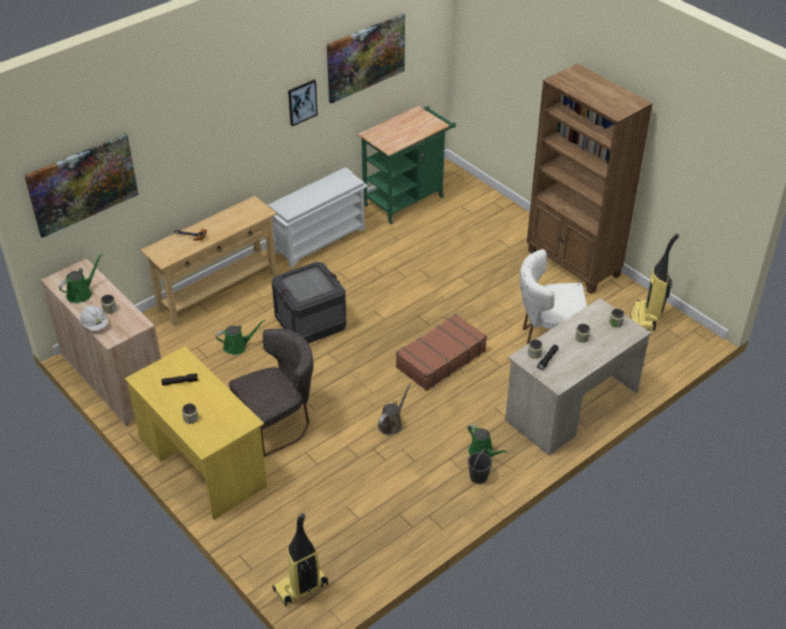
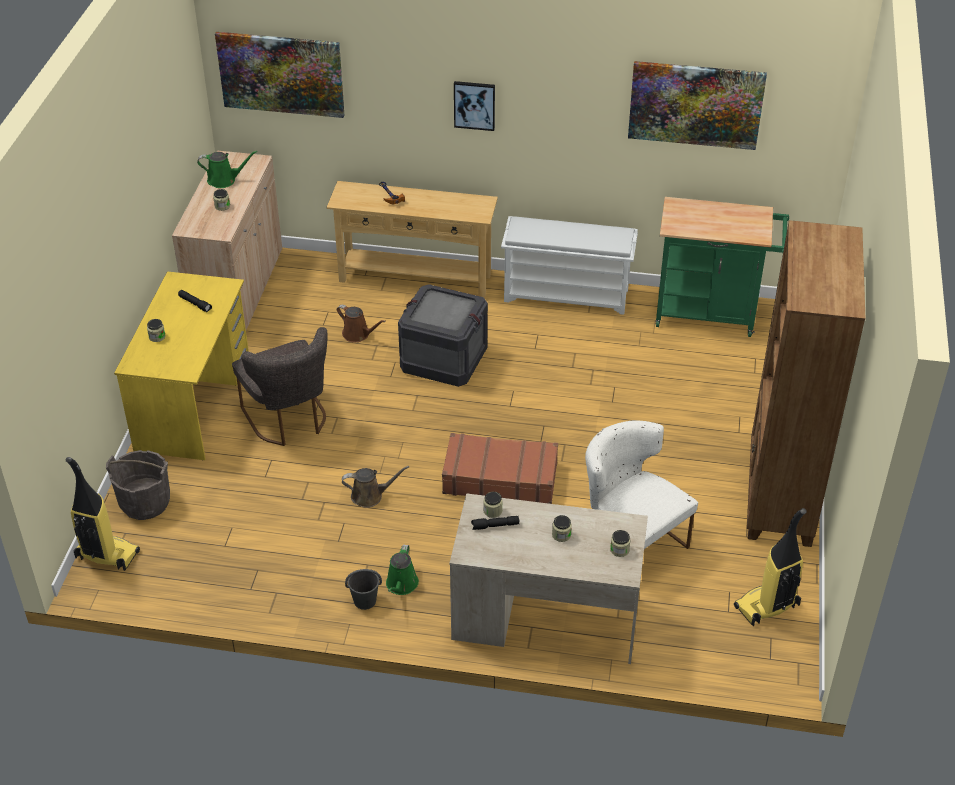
camera: 50 degrees right, 0 degrees up
(95, 324) = (194, 210): white hard hat -> none
(237, 346) = (358, 334): green watering can -> brown watering can
(272, 539) = (145, 502): none -> grey bucket
(278, 423) = (289, 420): grey chair -> grey chair turned 45 degrees clockwise
(302, 102) = (586, 117): picture -> picture (474, 105)

